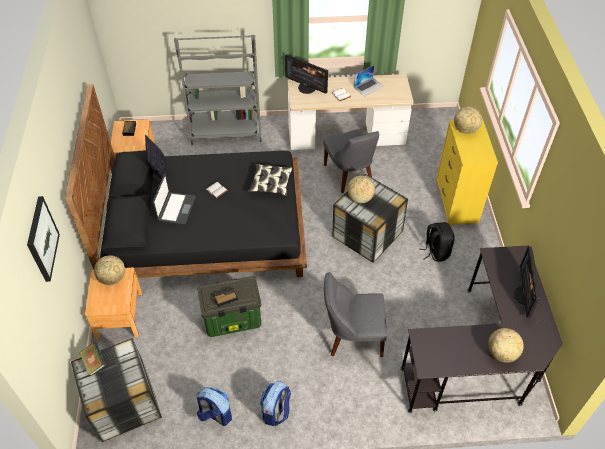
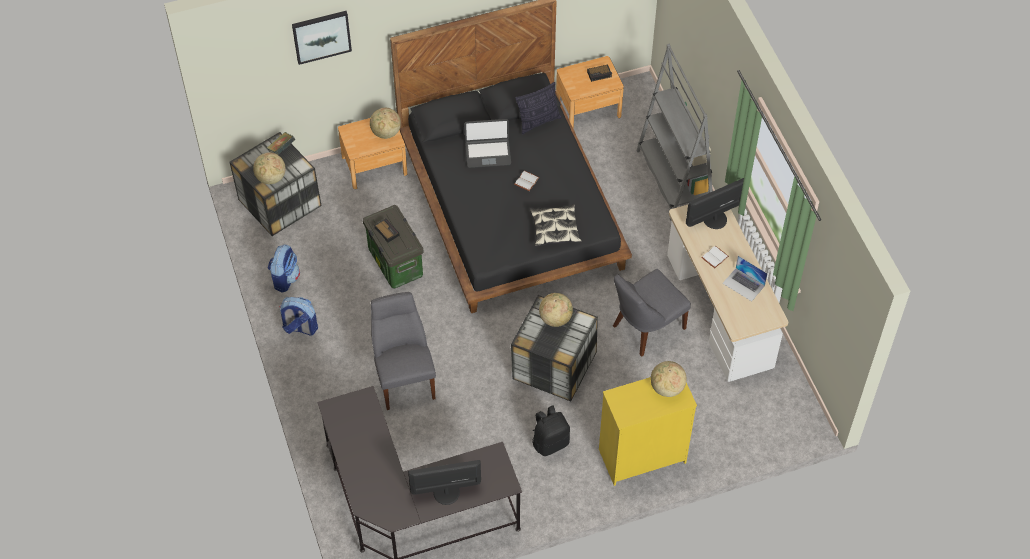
camera: 75 degrees right, 5 degrees up
(307, 88) = (714, 218): monitor -> monitor turned 45 degrees clockwise
(502, 353) = (364, 474): globe -> globe (271, 178)

